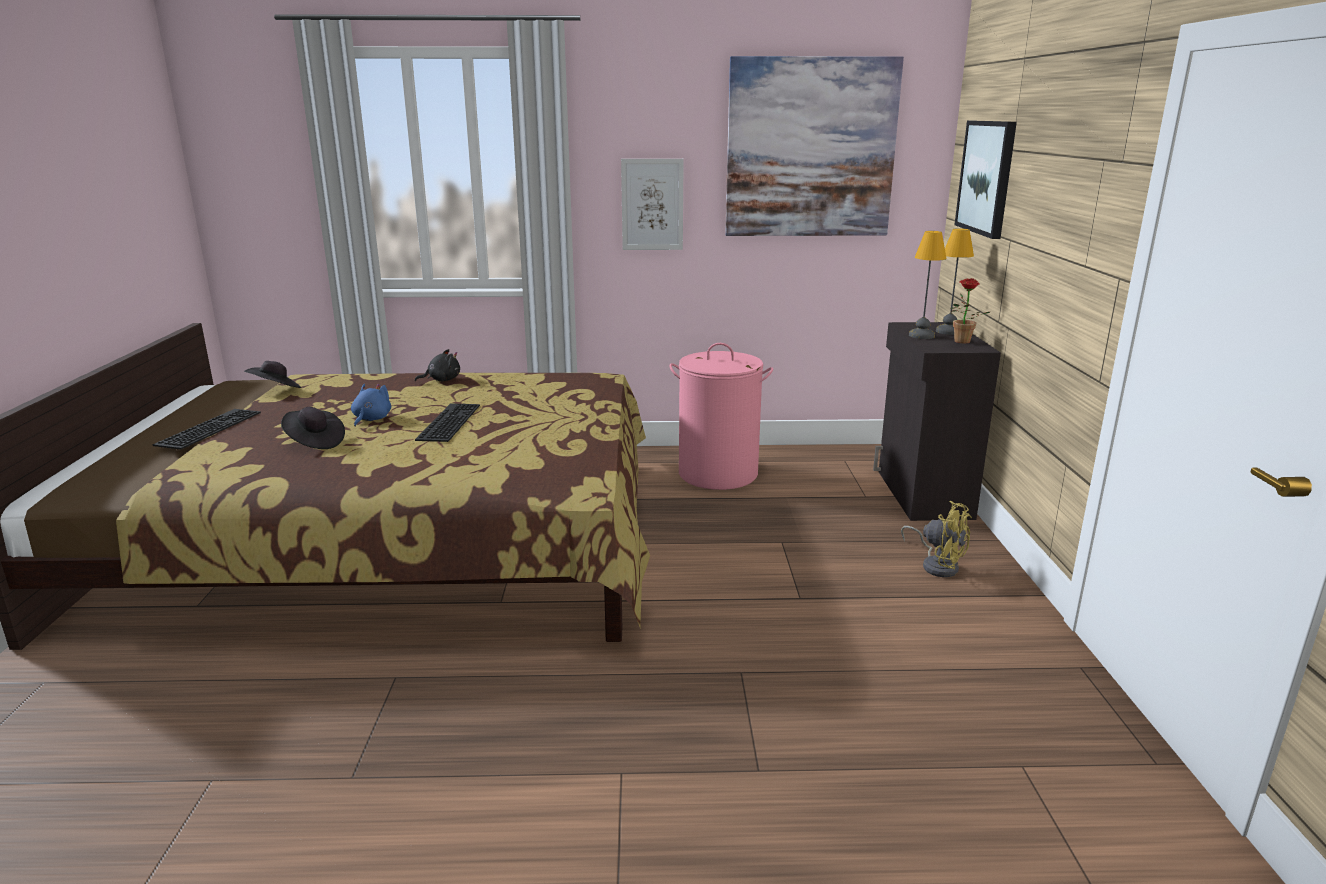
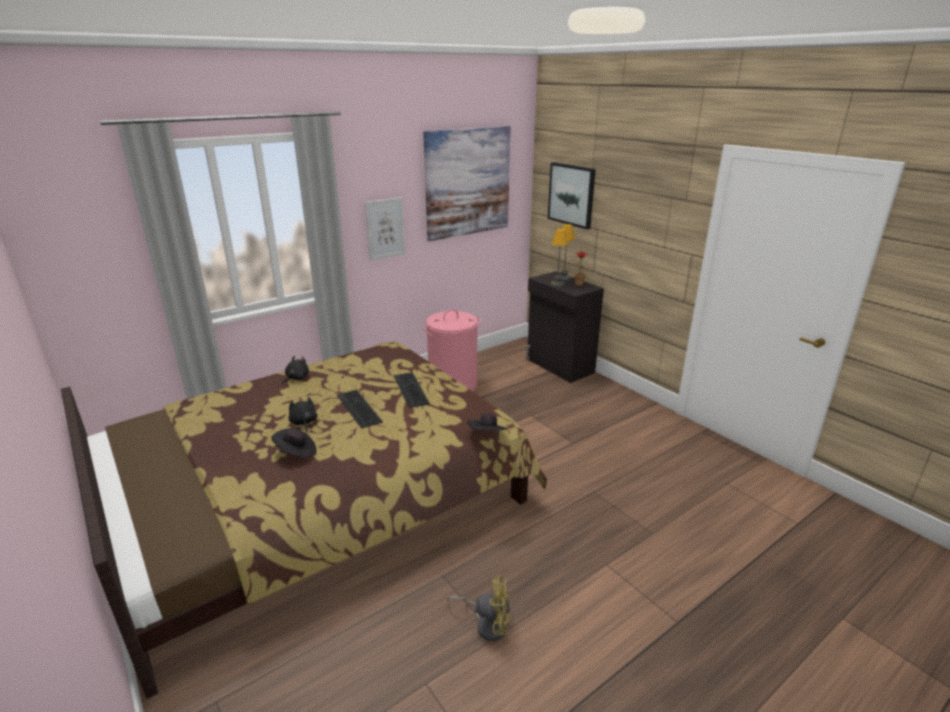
camera: 35 degrees left, 5 degrees up
(208, 428) = (192, 469): keyboard -> keyboard (409, 389)
(276, 390) = (185, 422): black hat -> black hat (487, 435)
(371, 419) = (303, 423): blue plush toy -> black plush toy
(937, 565) = (606, 403): yellow fan -> yellow fan (487, 624)

